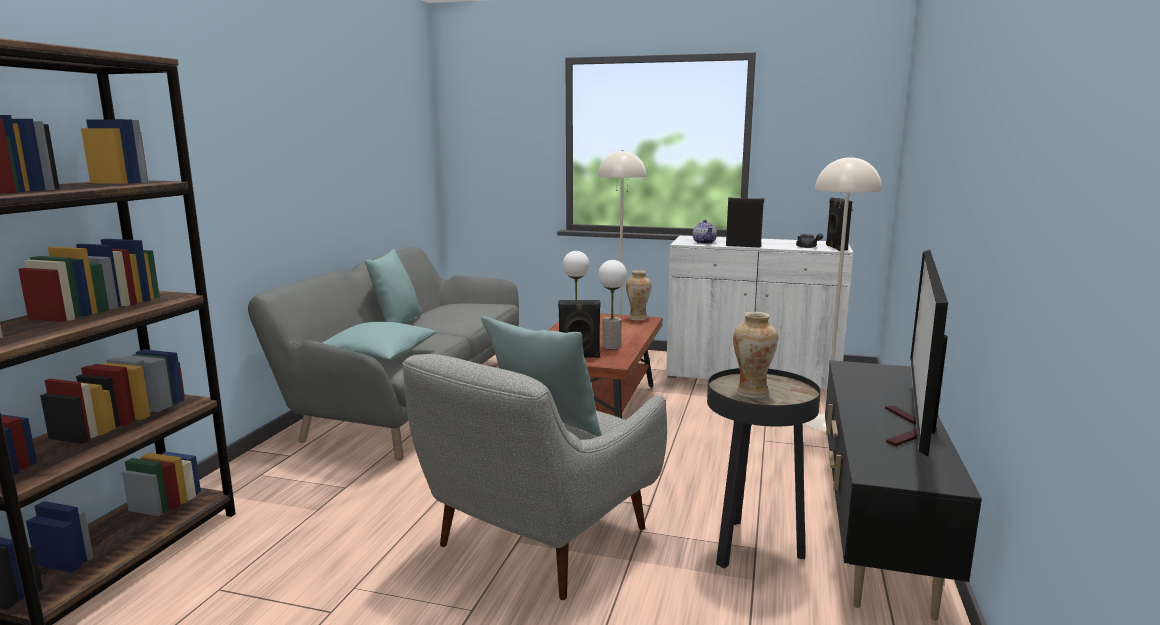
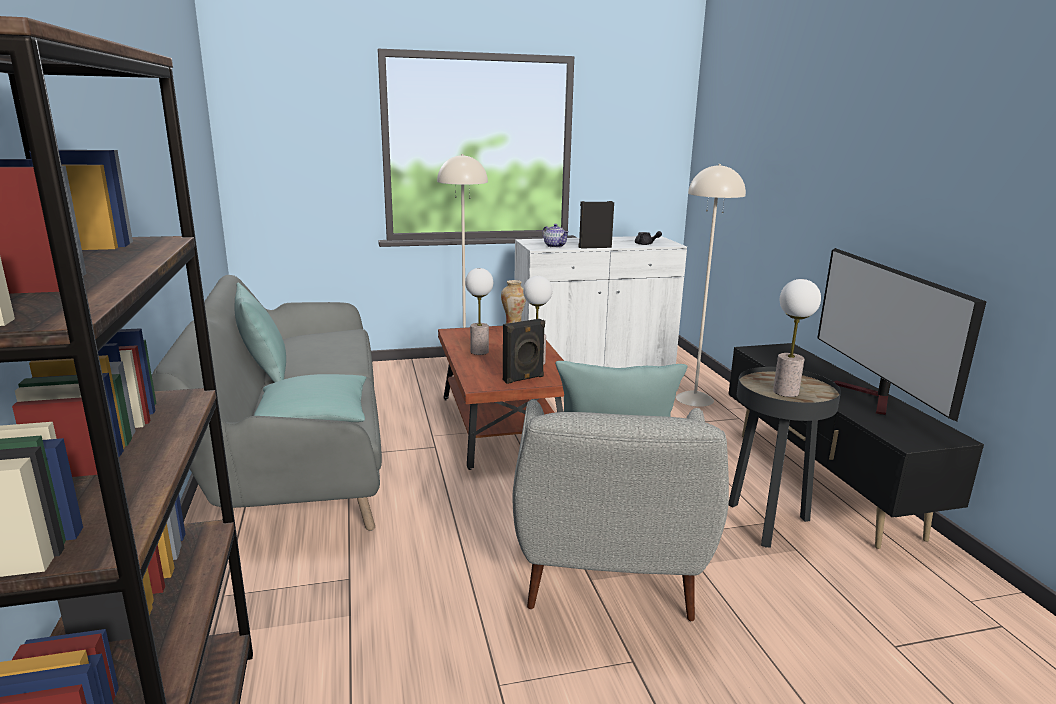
camera: 30 degrees left, 5 degrees up
(752, 393) = (786, 392): vase -> table lamp
(835, 248) = (666, 243): black speaker -> none

